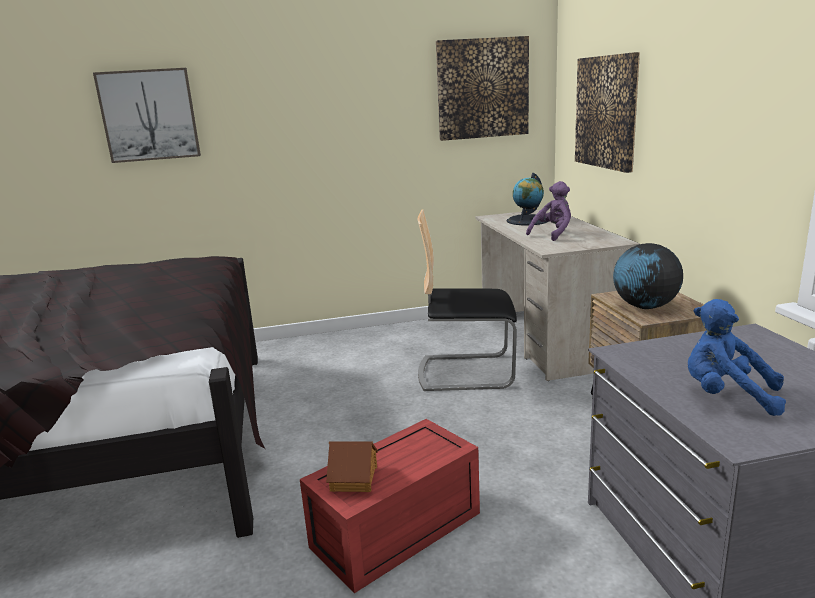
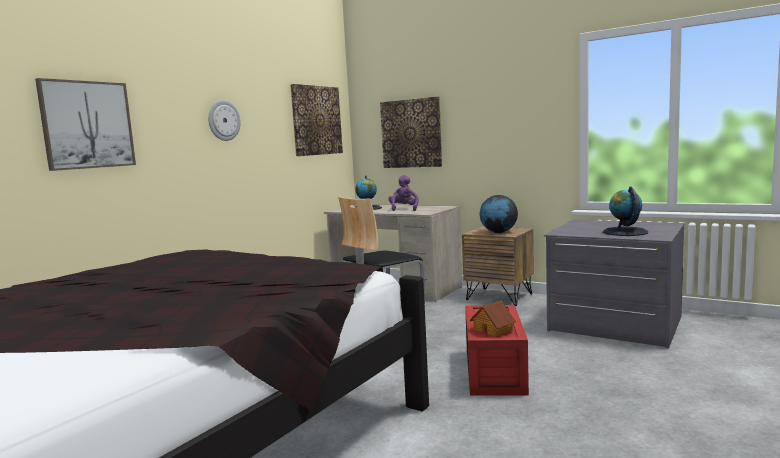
camera: 45 degrees left, 10 degrees down
(321, 99) = (223, 120): none -> wall clock
(726, 396) = (625, 232): blue plush toy -> globe

